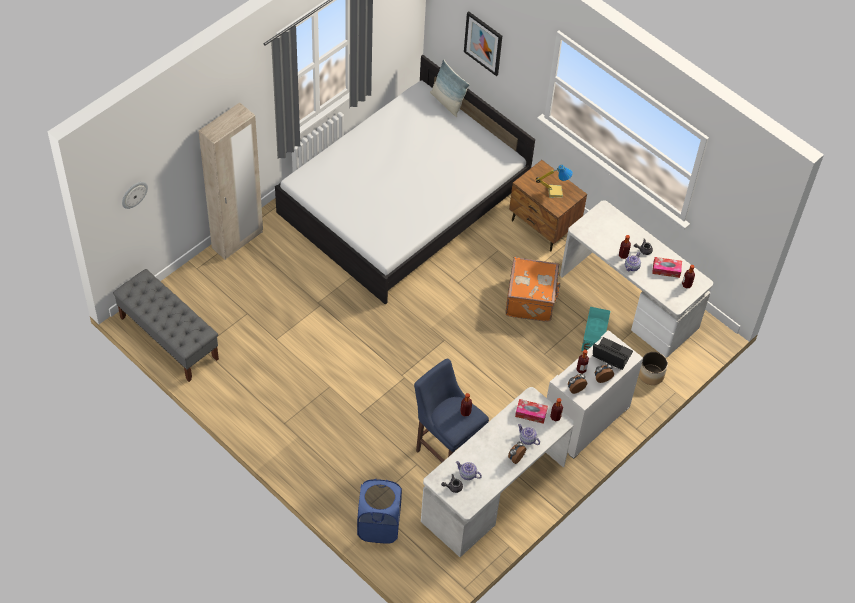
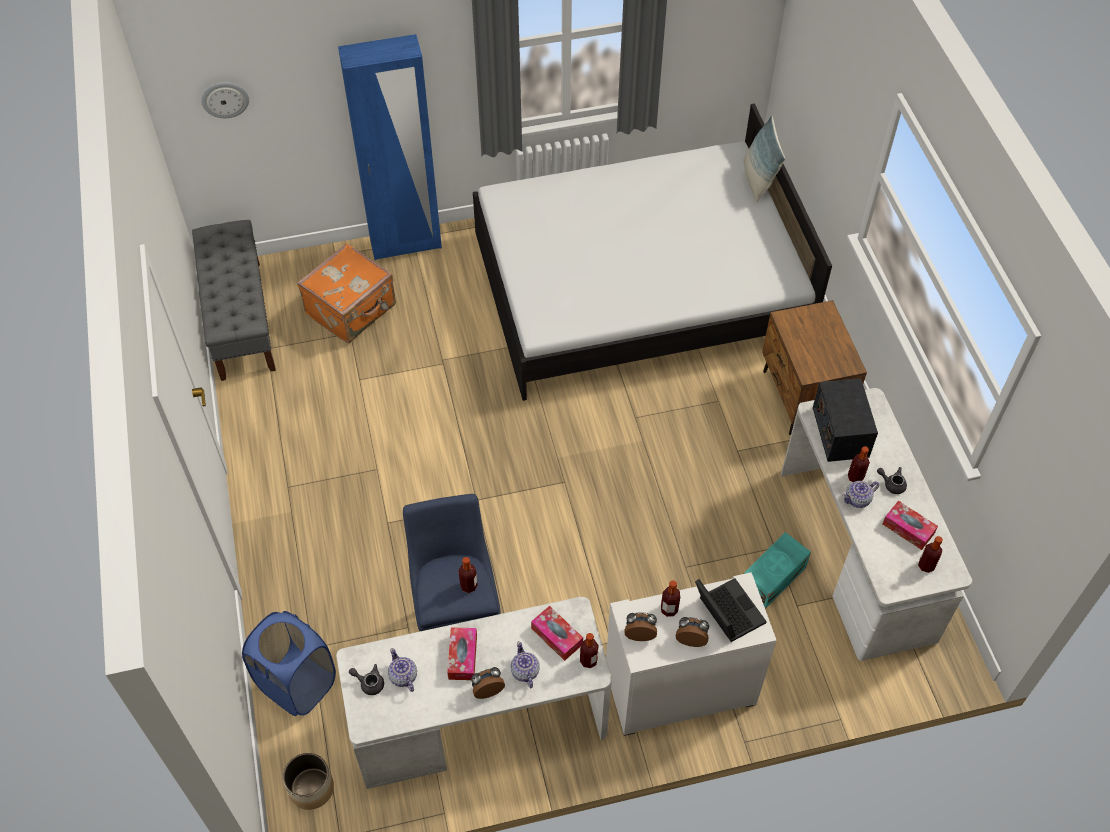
camera: 35 degrees right, 0 degrees up
(237, 240) = (406, 245): beige wardrobe -> blue wardrobe
(483, 43) = (821, 102): picture -> none
(491, 449) = (462, 657): none -> tissue box
(531, 300) = (718, 486): orange suitcase -> orange suitcase (352, 310)
(555, 191) = (822, 349): table lamp -> none
(599, 234) = (840, 431): none -> radio
(650, 375) = (819, 674): planter -> planter (311, 788)

